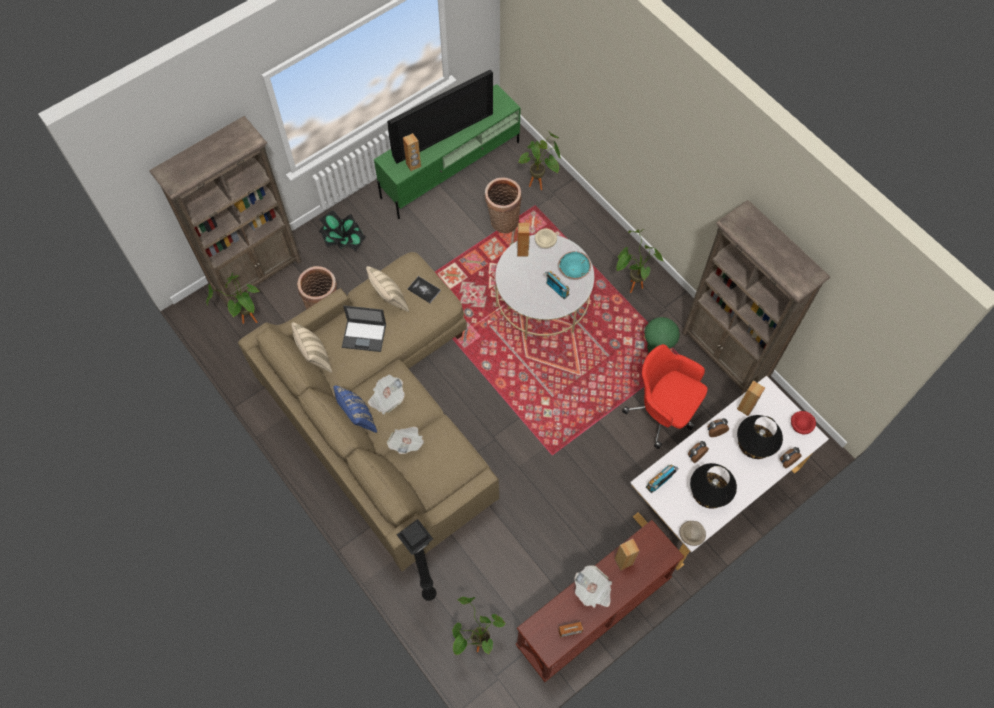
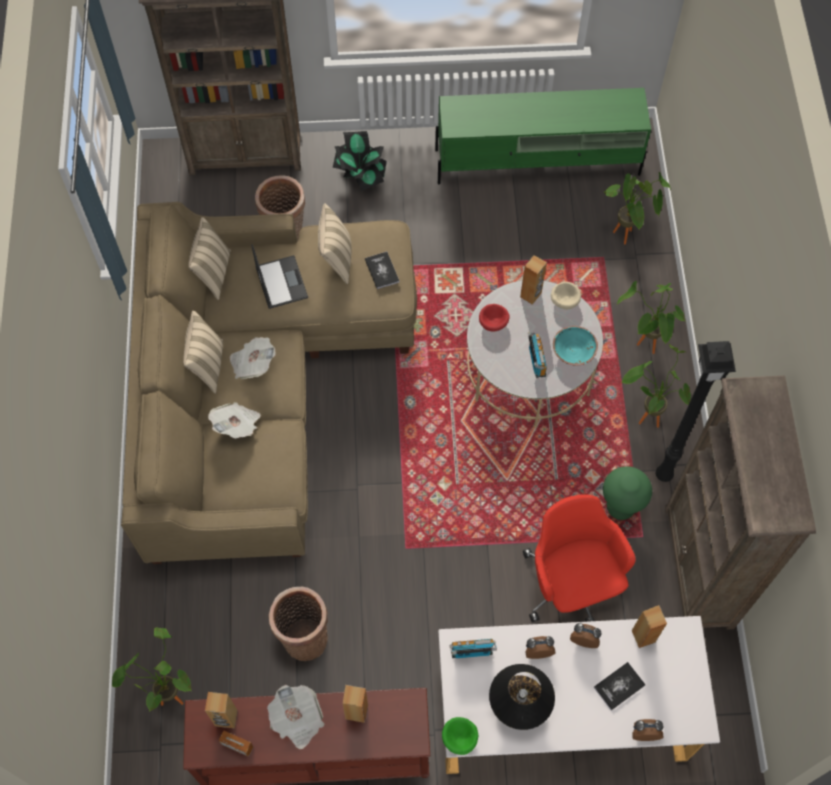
camera: 35 degrees right, 0 degrees up
(249, 322) = (199, 203): potted plant -> potted plant (644, 348)
(357, 418) = (207, 366): blue pillow -> beige pillow
(365, 335) = (281, 282): laptop -> laptop turned 150 degrees counterclockwise
(413, 165) = (477, 127): brown speaker -> brown speaker (226, 718)
(428, 594) = (159, 607): black floor lamp -> black floor lamp (662, 474)
(442, 133) = (537, 109): television -> none
(502, 221) = (552, 253): basket -> basket (303, 636)
(691, 536) = (459, 739): beige bowl -> green bowl
(754, 445) = (619, 686): black table lamp -> book
(801, 425) = (696, 702): red bowl -> red bowl (494, 322)

